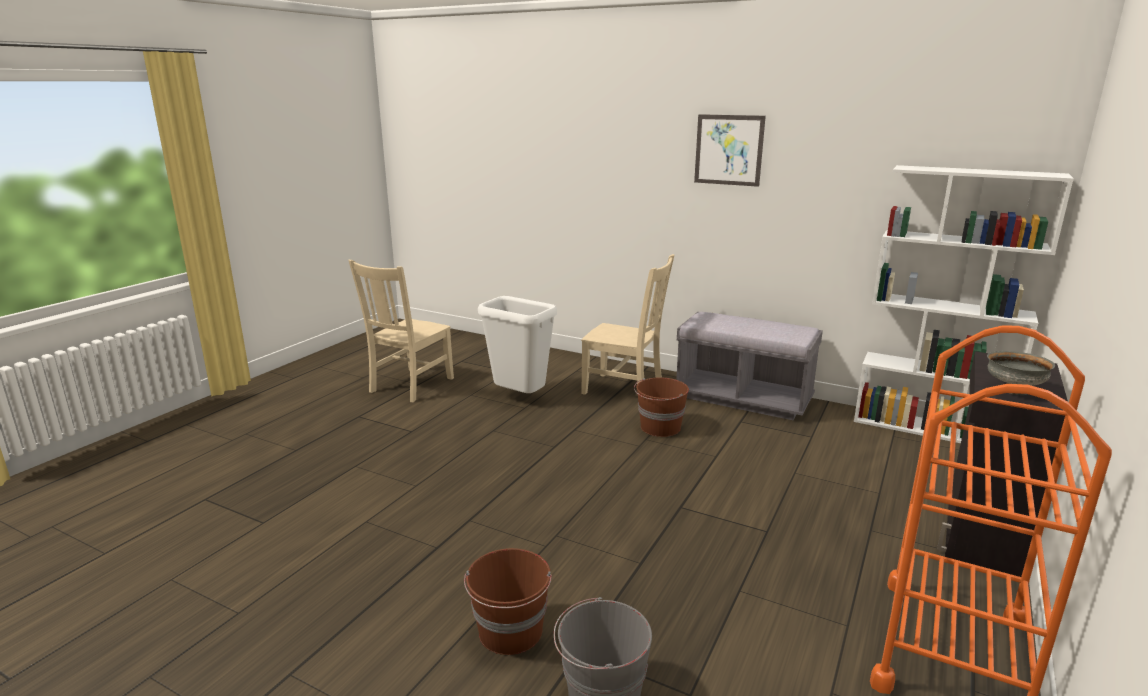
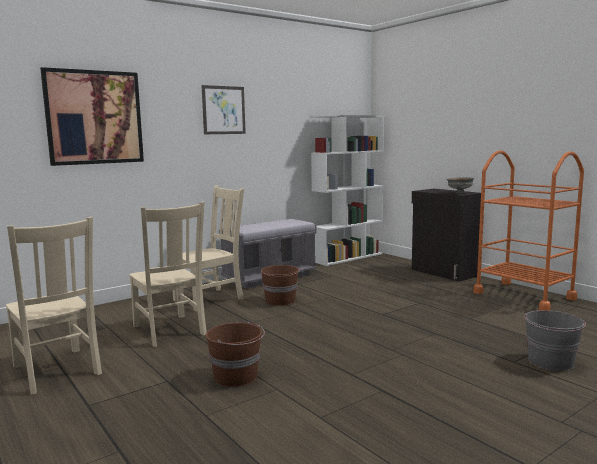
camera: 65 degrees left, 10 degrees down
(511, 632) = (493, 377): brown bucket -> brown bucket (236, 377)
(519, 398) = (170, 331): white trash can -> beige chair
(570, 153) = (94, 117): none -> picture

